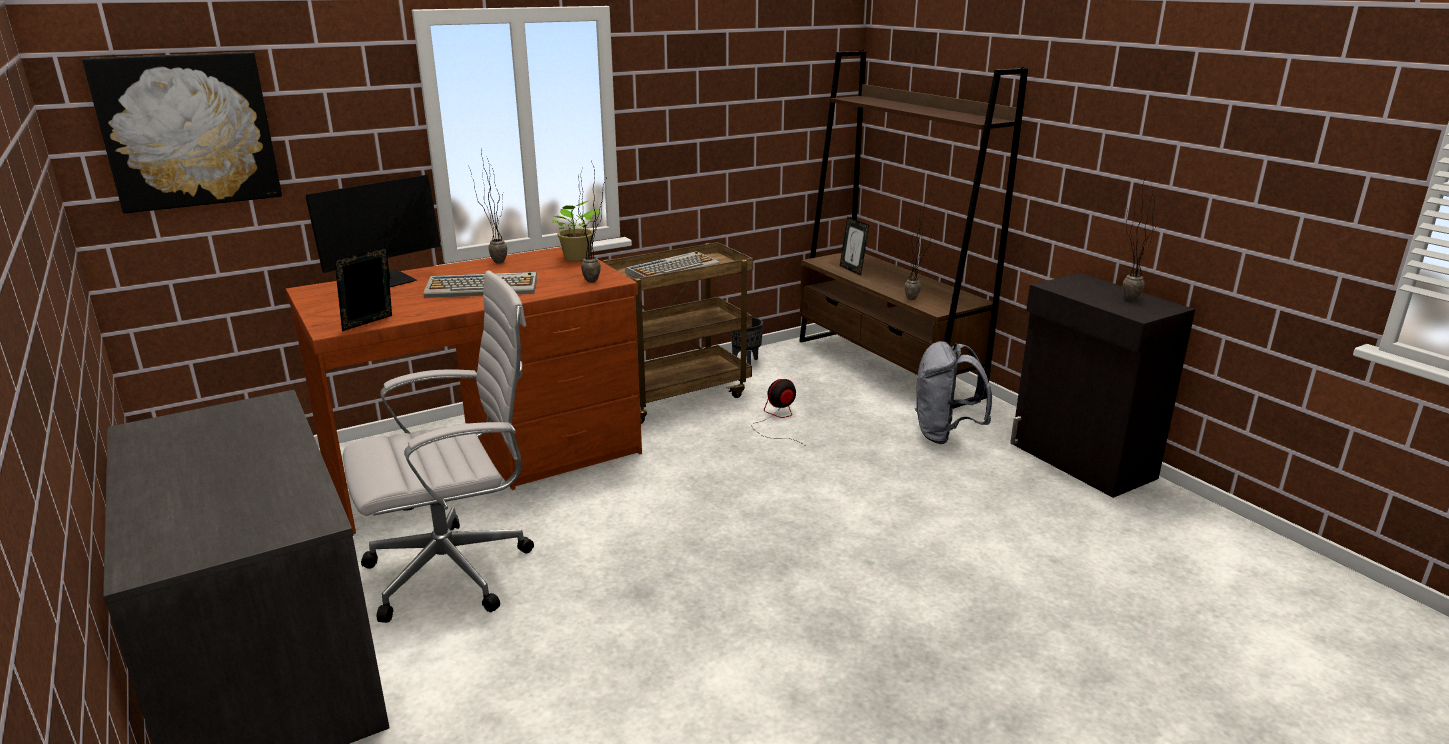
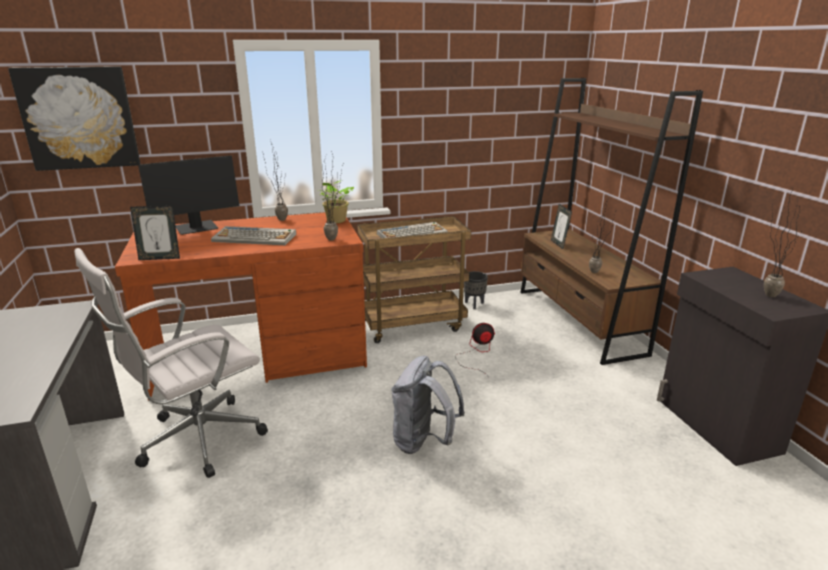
camera: 15 degrees right, 0 degrees up
(370, 324) = (160, 258): picture frame -> picture frame turned 150 degrees counterclockwise
(457, 570) = (196, 441): white office chair -> white office chair turned 150 degrees clockwise
(945, 434) = (604, 384): grey backpack -> grey backpack (423, 442)

